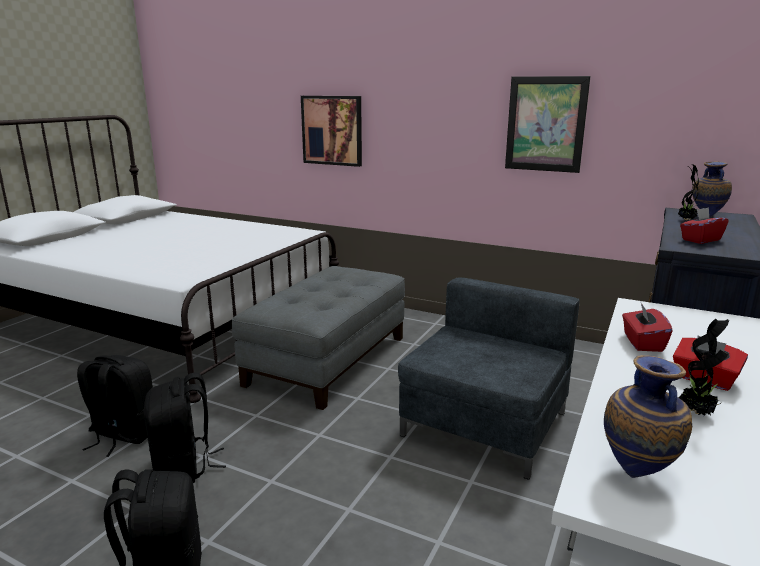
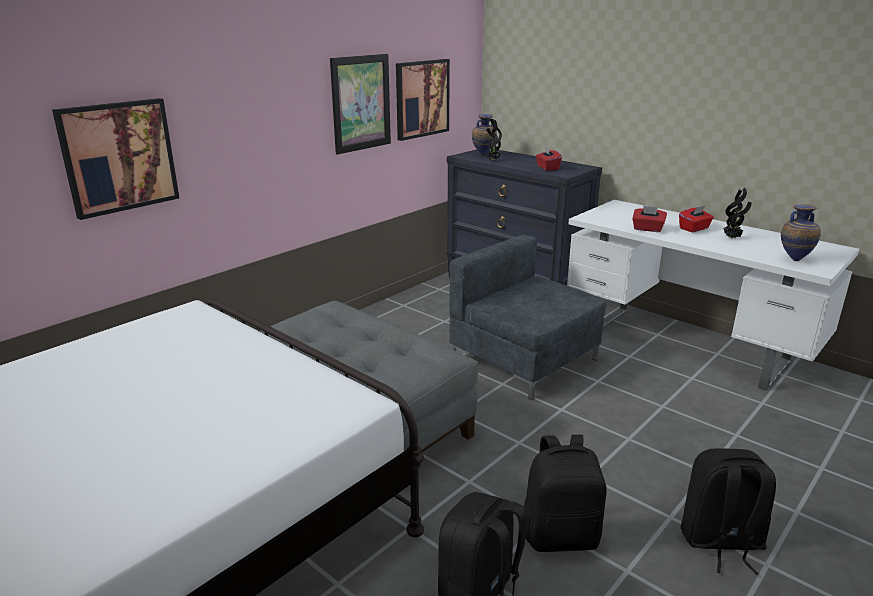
camera: 75 degrees left, 5 degrees up
(643, 132) = (421, 98): none -> picture

